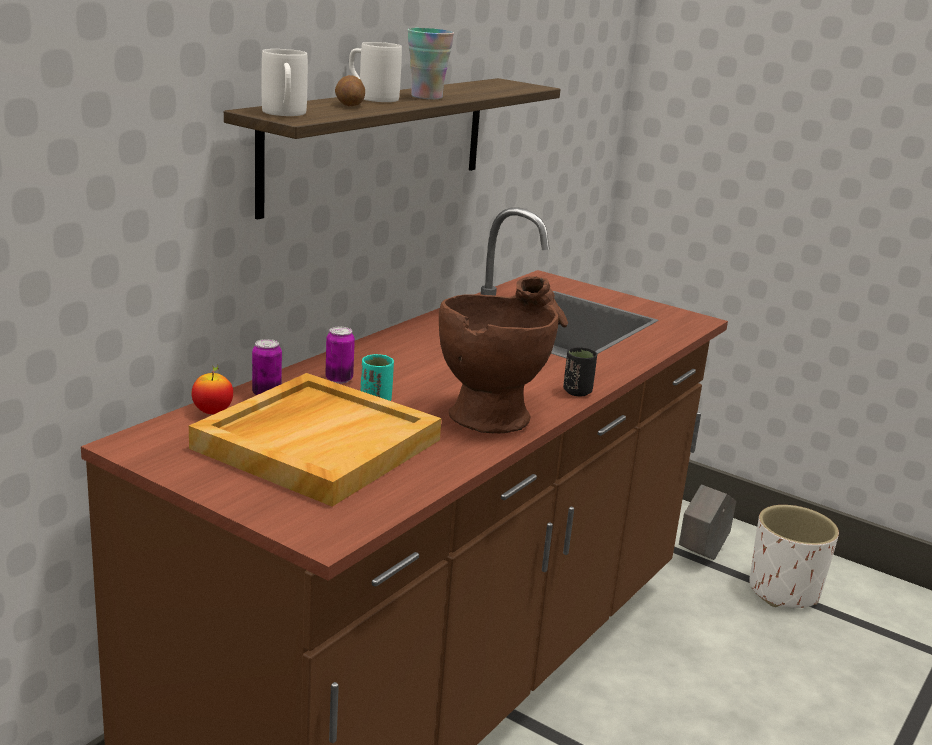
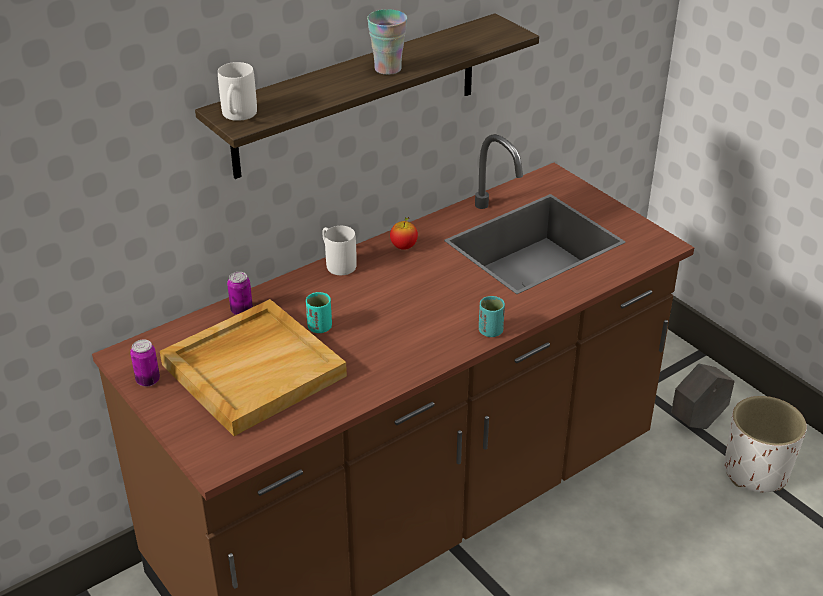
camera: 20 degrees right, 15 degrees up
(213, 412) = (194, 327): apple -> apple (404, 247)
(339, 379) = (304, 298): can -> can (148, 380)
(349, 105) = (305, 92): potato -> none
(371, 97) = (336, 74): white mug -> white mug (337, 263)
(495, 414) = (407, 351): brown vase -> none
(577, 392) = (490, 331): black cup -> turquoise cup

